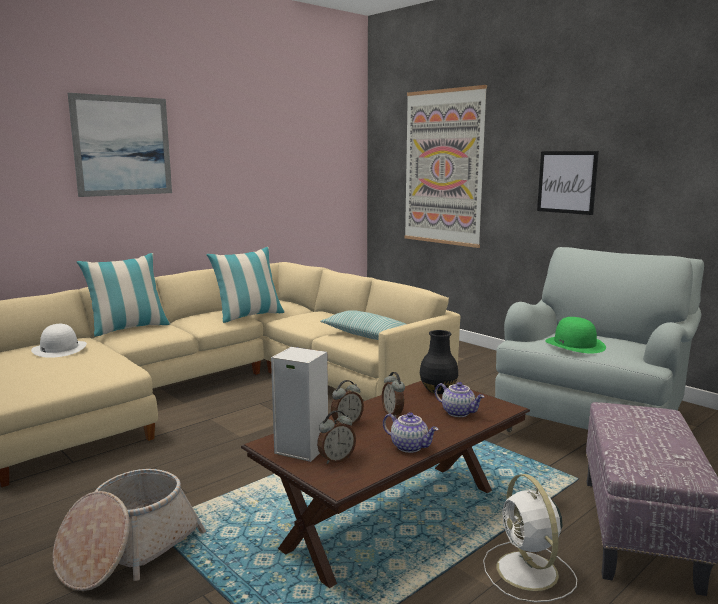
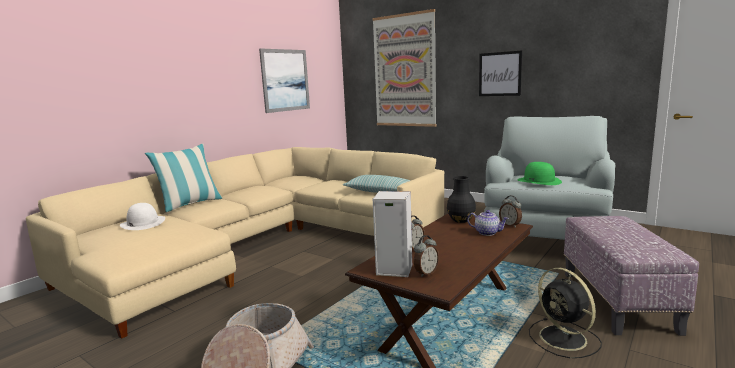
camera: 10 degrees left, 0 degrees up
(122, 146) = (170, 60): picture -> picture (285, 80)
(249, 316) = (280, 188): pillow -> none
(393, 414) = (442, 238): alarm clock -> alarm clock (510, 225)
(410, 447) = (472, 258): teapot -> none
(528, 573) = (564, 339): white fan -> black fan

